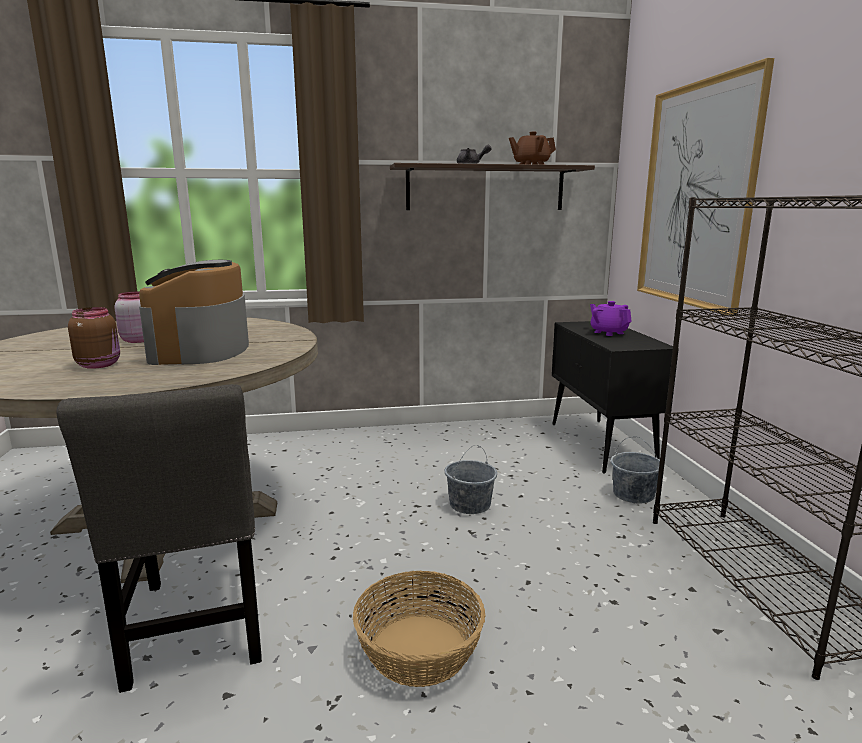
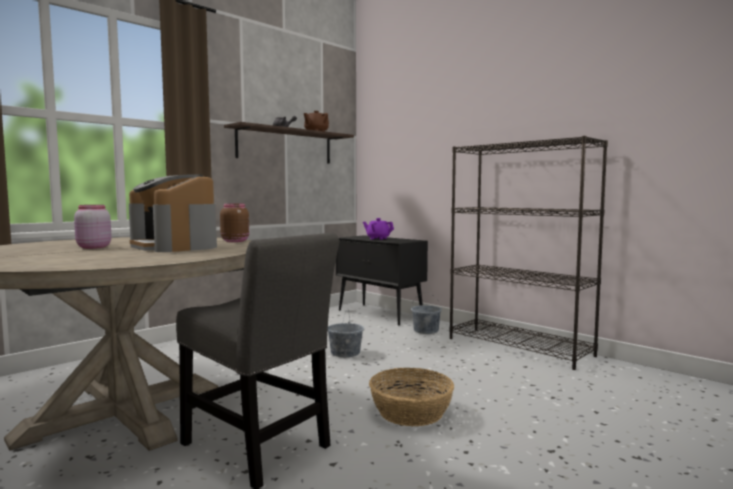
camera: 35 degrees left, 10 degrees down
(100, 364) = (119, 255): brown jar -> brown jar (235, 241)
(695, 196) = (425, 152): picture -> none

